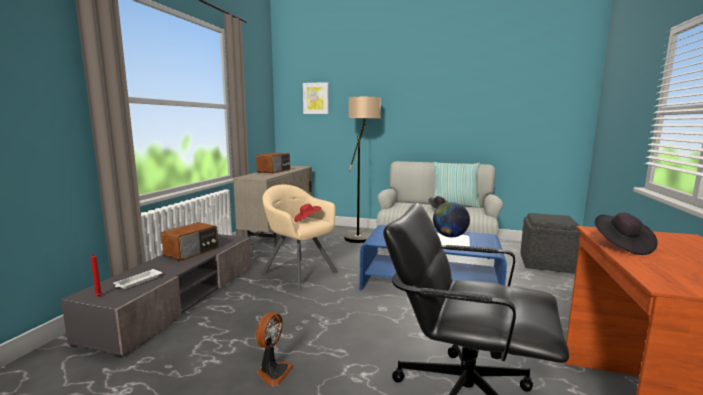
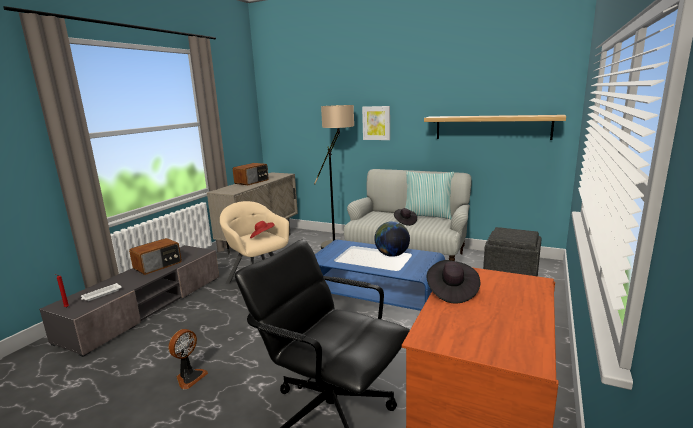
camera: 10 degrees right, 5 degrees up
(316, 98) = (295, 105): picture -> picture (376, 123)
(515, 122) = (492, 127): none -> shelf

